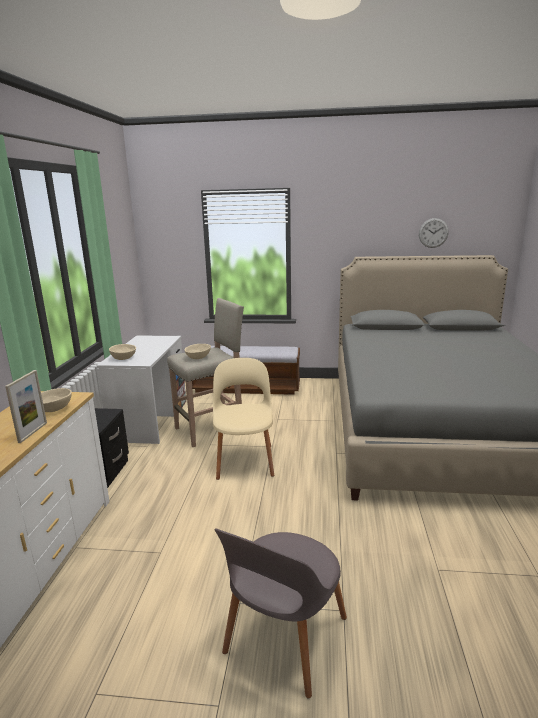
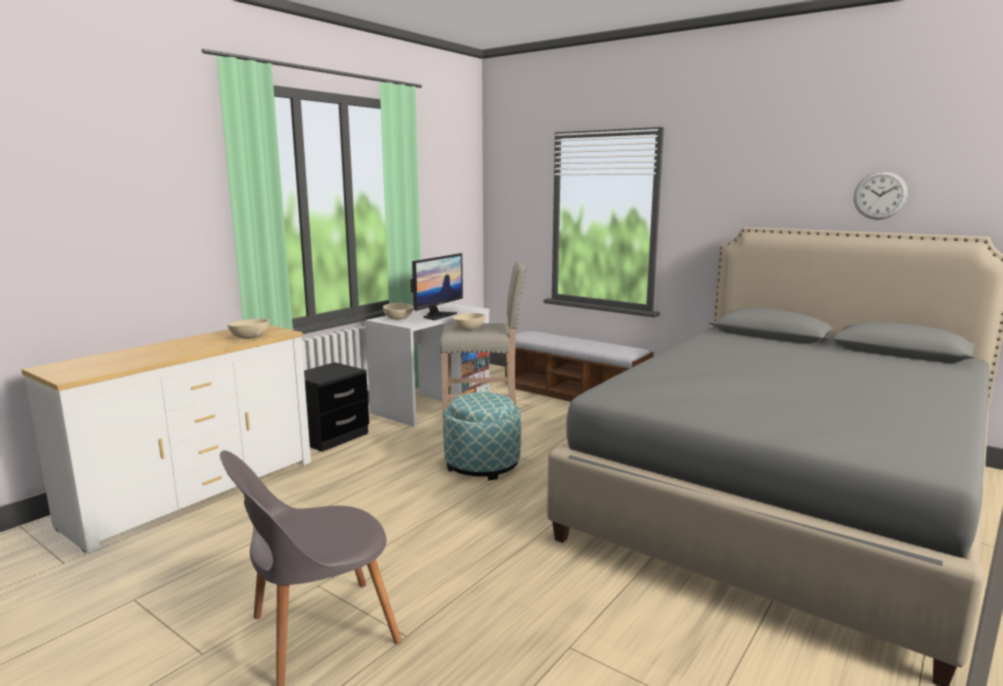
camera: 30 degrees right, 5 degrees down
(33, 432) = (206, 349): picture frame -> none
(152, 349) = (437, 316): none -> monitor
(245, 460) = (482, 464): beige chair -> ottoman

